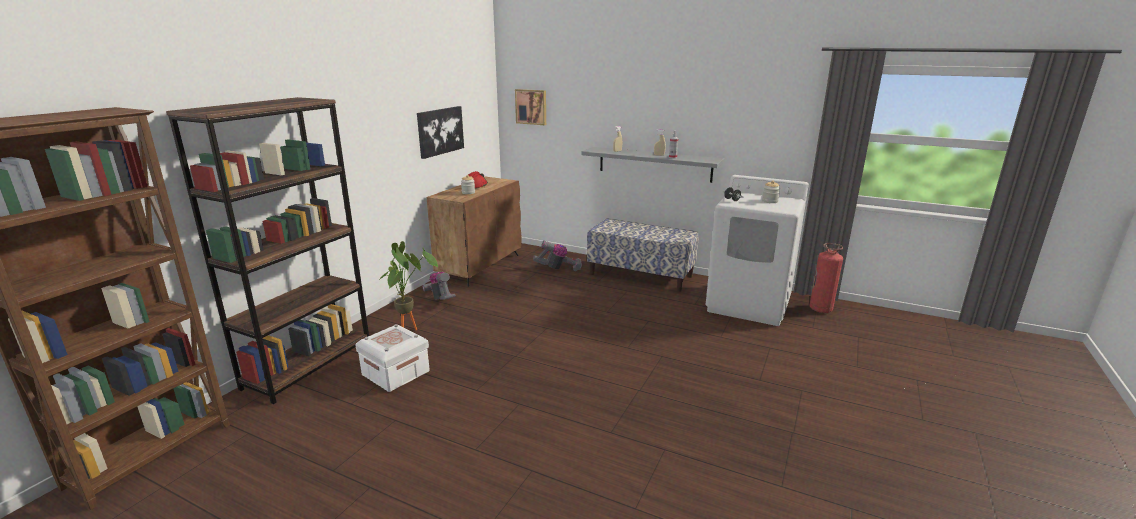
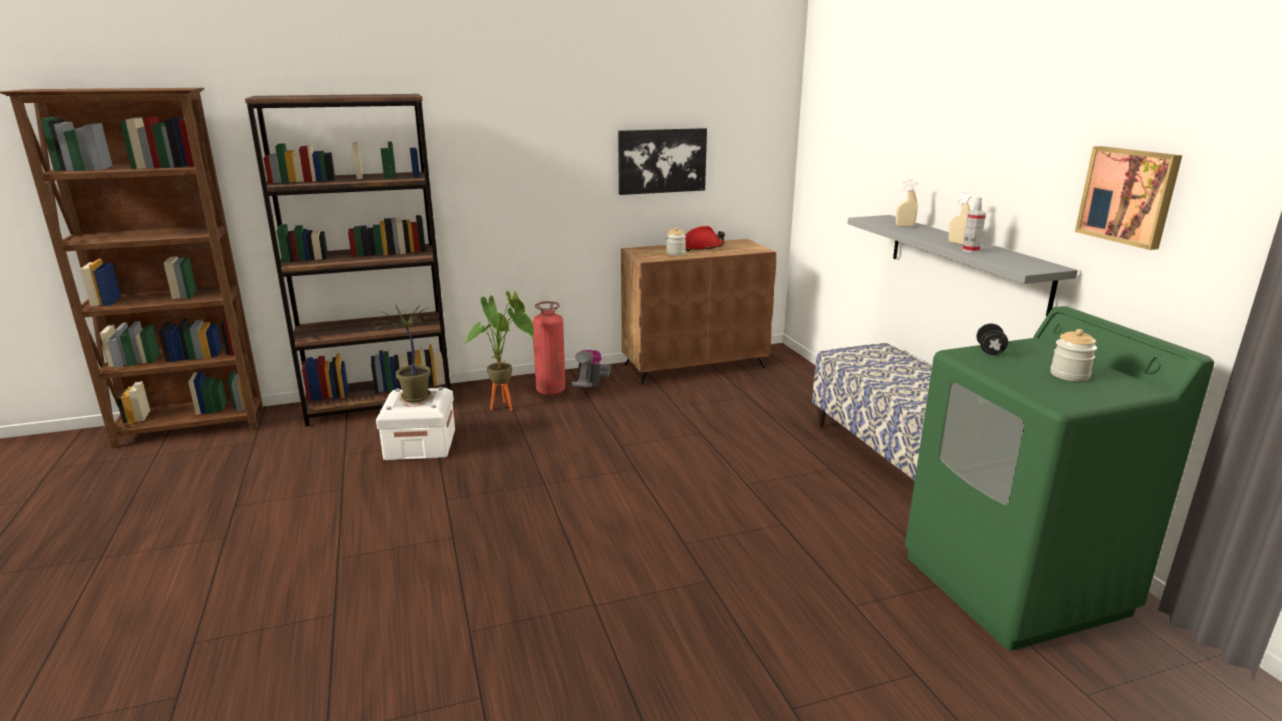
camera: 45 degrees right, 0 degrees up
(390, 337) = (414, 397): none -> potted plant
(531, 107) = (829, 139): picture -> picture (1129, 196)
(558, 268) = (786, 402): vacuum cleaner -> none
(749, 304) = (1015, 585): white washing machine -> green washing machine
(820, 309) = (1181, 674): fire extinguisher -> fire extinguisher (550, 390)

